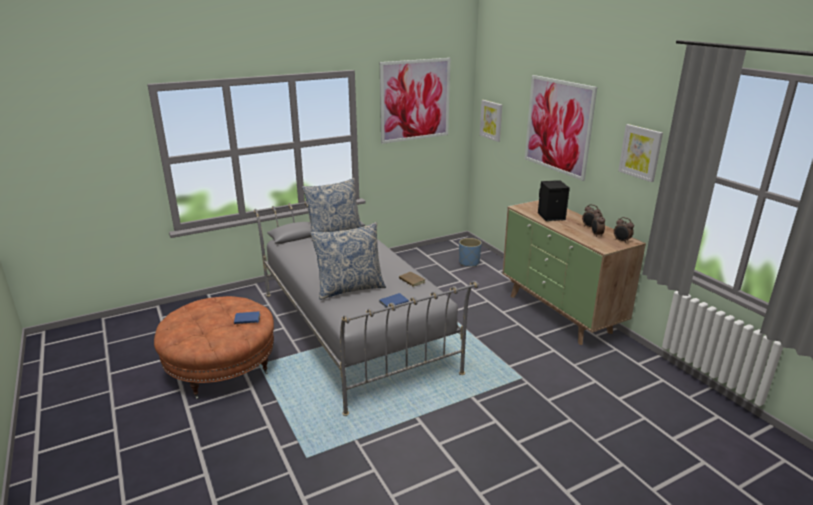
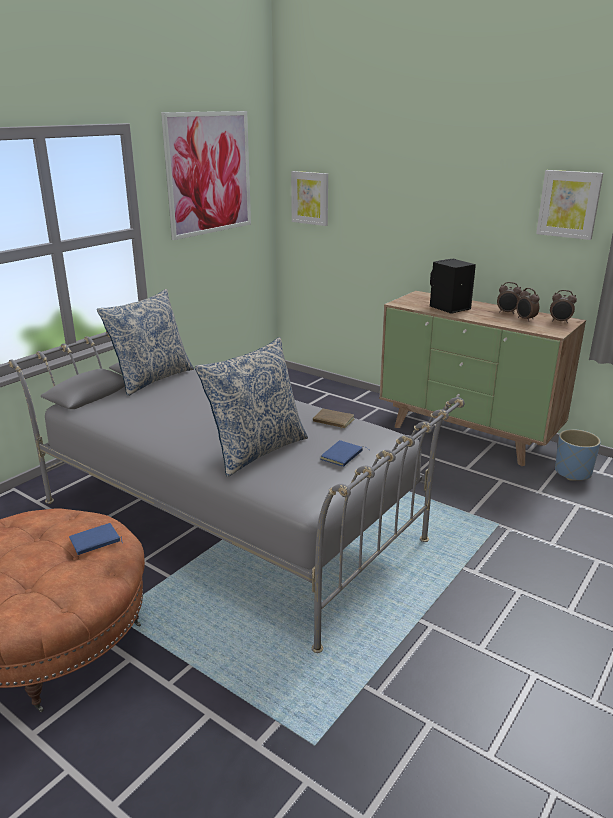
camera: 25 degrees left, 0 degrees up
(469, 263) = (309, 397): blue planter -> blue planter (573, 473)
(558, 126) = (429, 189): picture -> none

